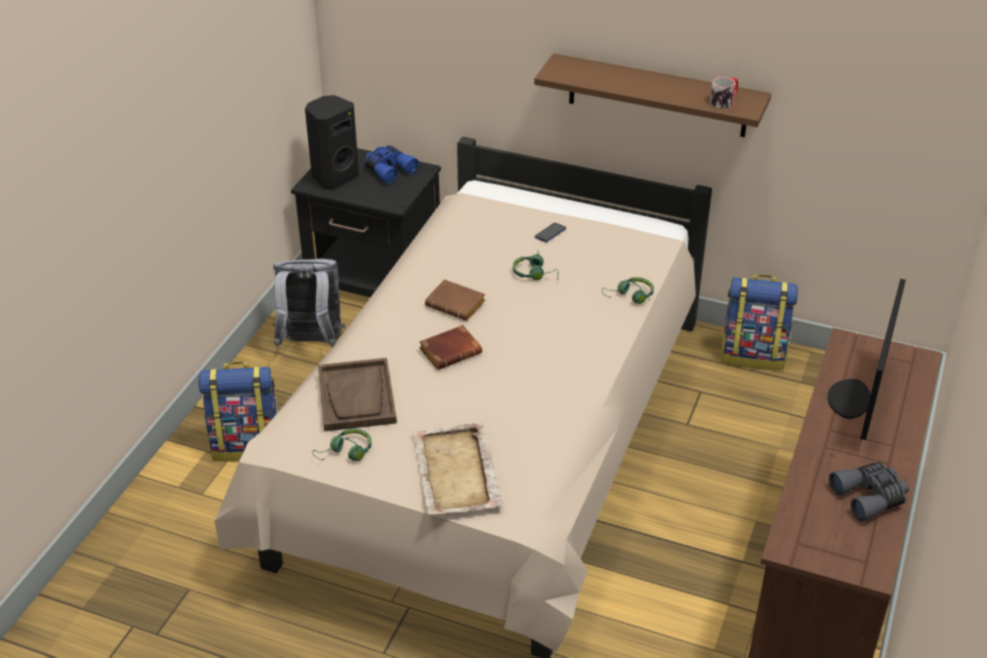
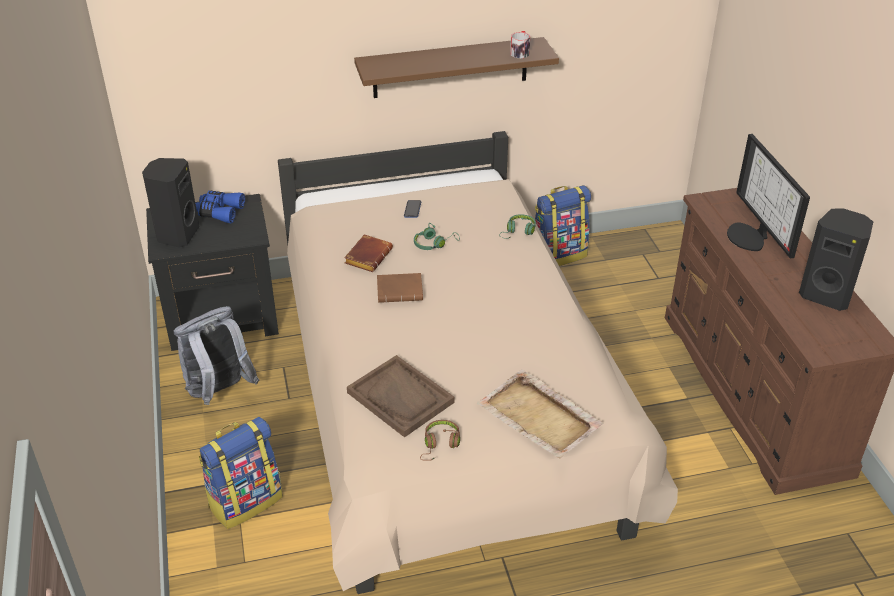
camera: 35 degrees left, 0 degrees up
(346, 452) = (440, 445): green headphones -> brown headphones
(451, 350) = (435, 328): brown book -> brown book (368, 256)
(870, 497) = (826, 295): grey binoculars -> black speaker

